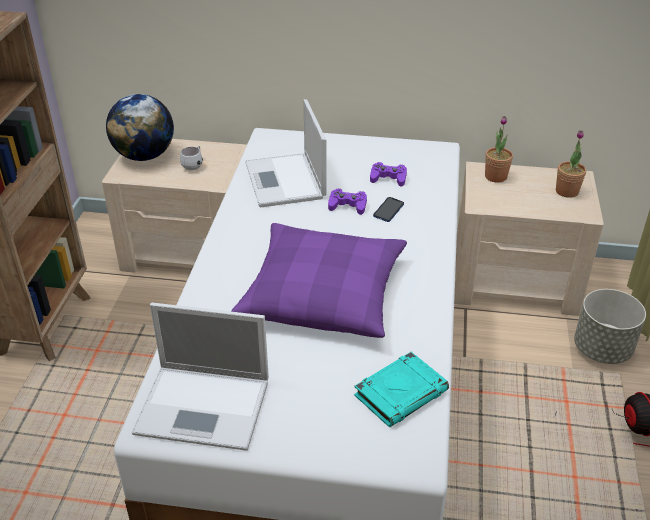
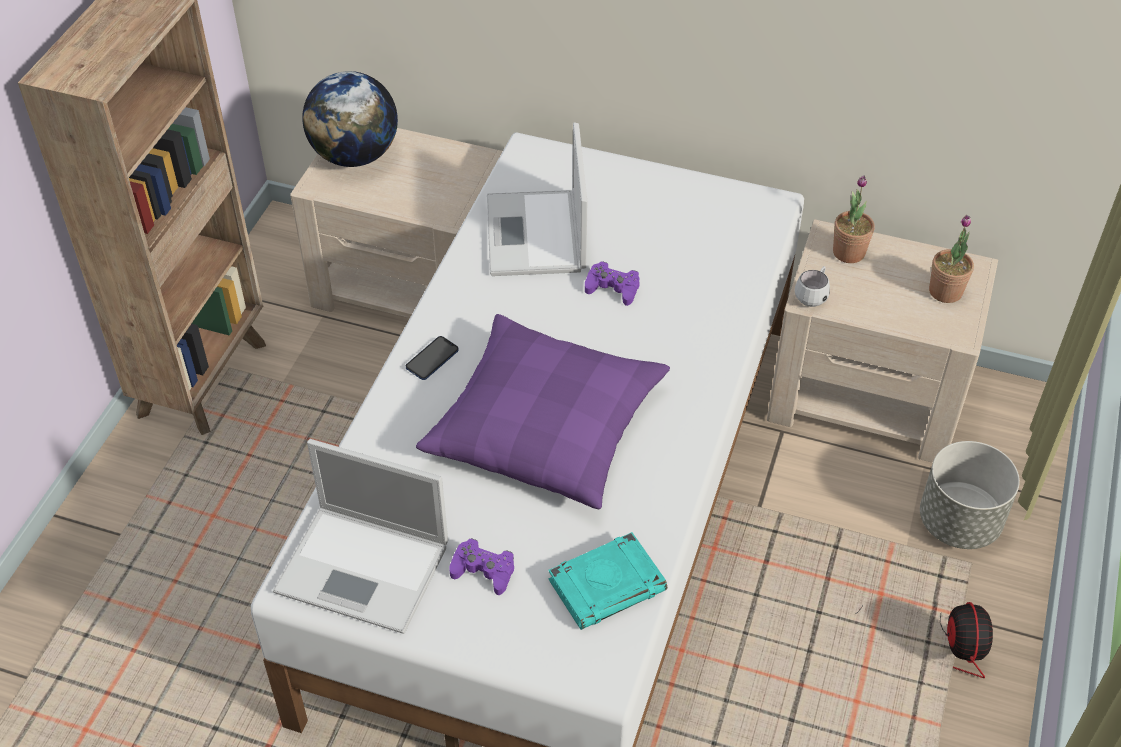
camera: 10 degrees right, 10 degrees up
(194, 165) = (421, 180): white mug -> white mug (813, 295)
(388, 178) = (682, 247): purple game controller -> purple game controller (483, 571)
(388, 210) = (667, 303): phone -> phone (432, 359)

